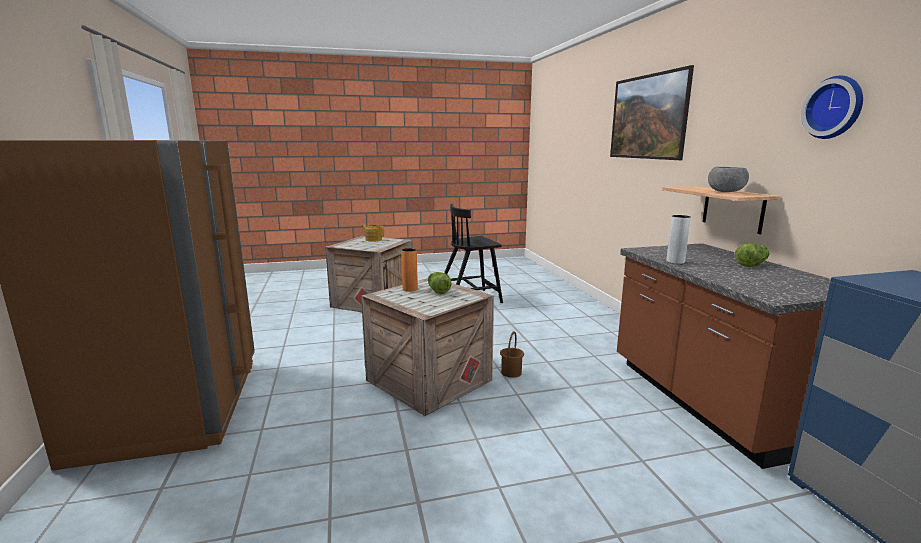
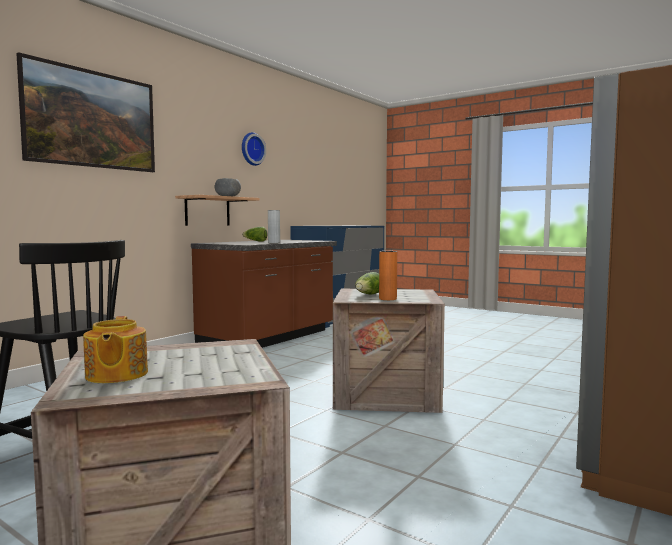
camera: 130 degrees left, 10 degrees down
(511, 372) = (315, 376): brown bucket -> none

